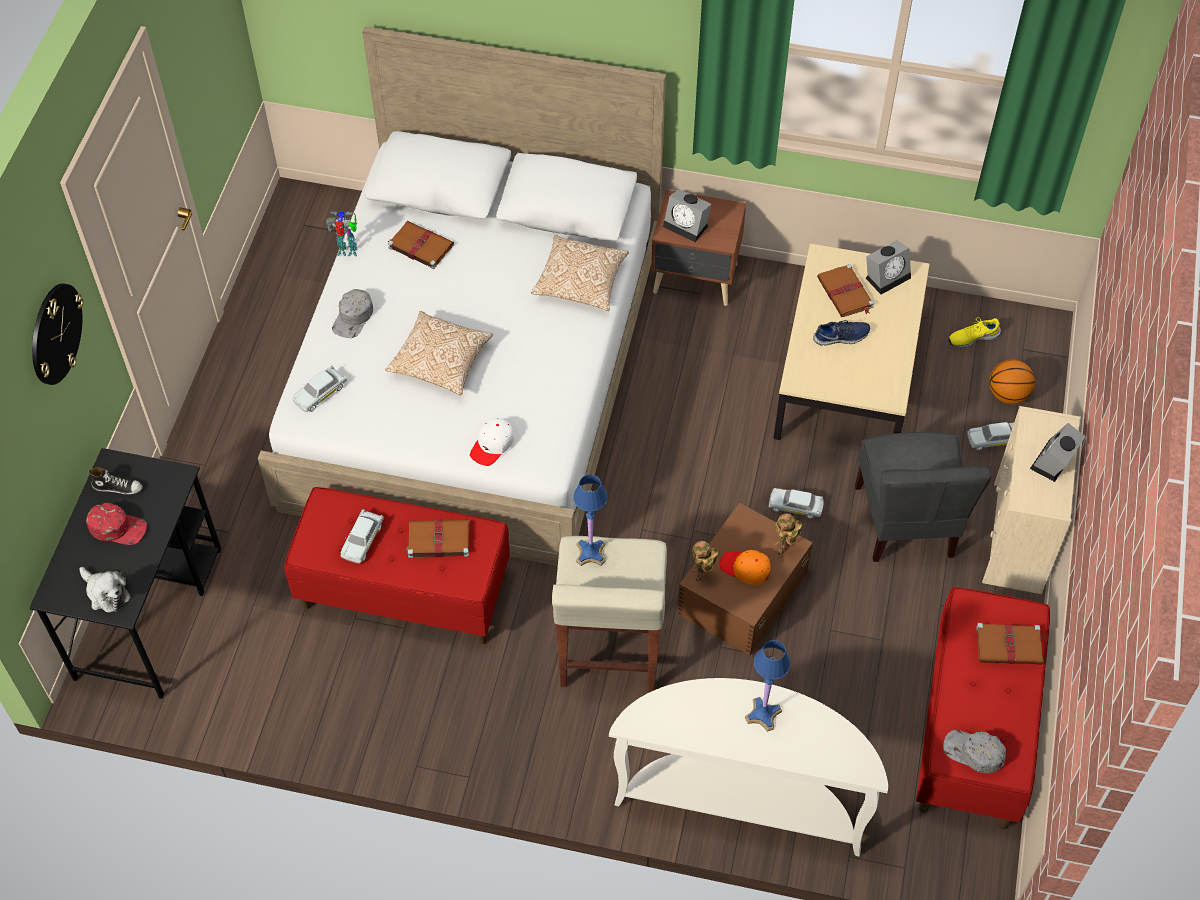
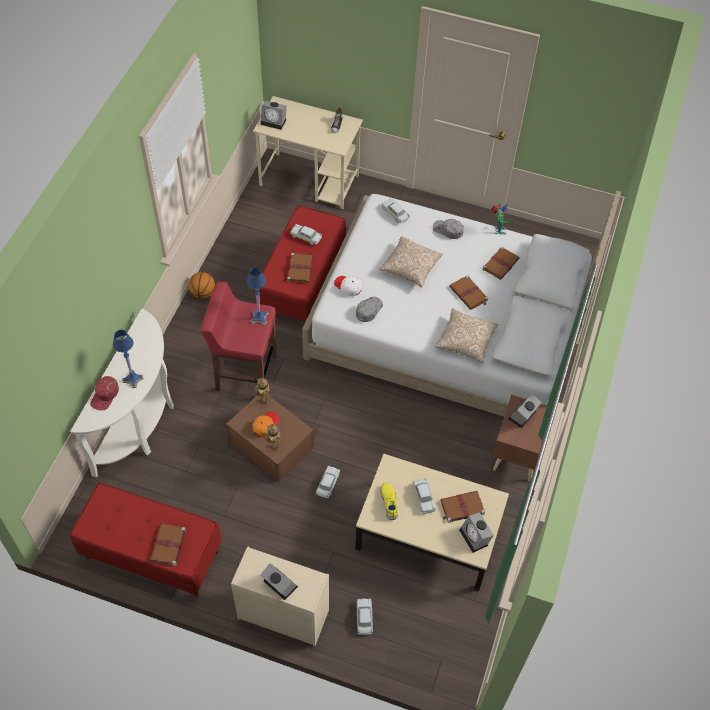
camera: 95 degrees right, 0 degrees up
(55, 333) = (369, 45): wall clock -> none
(106, 593) = (274, 121): plush toy -> alarm clock
(118, 527) = (312, 125): red cap -> red cap (105, 395)
(149, 611) = (310, 181): black desk -> beige desk
(487, 283) = (469, 294): none -> brown book
(609, 653) = (245, 372): beige stool -> red stool
(841, 337) = (423, 497): blue shoe -> white toy car
(906, 522) = (306, 547): grey chair -> none
(972, 337) = (455, 625): yellow shoe -> yellow shoe (389, 502)
(973, 752) = (103, 508): grey cap -> grey cap (368, 309)
(1008, 395) = (401, 637): basketball -> basketball (202, 293)

